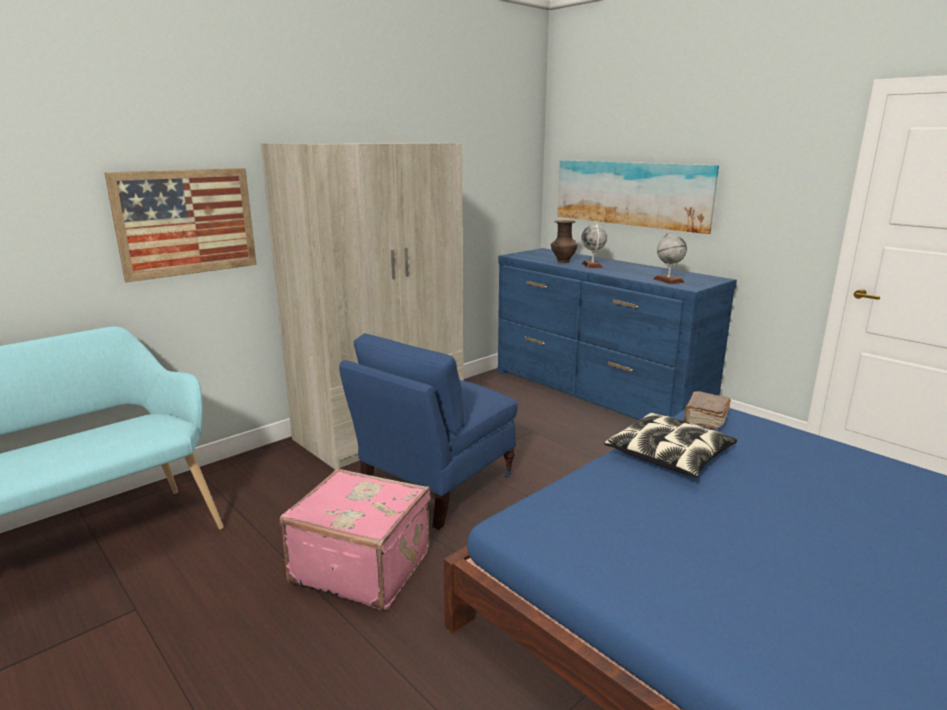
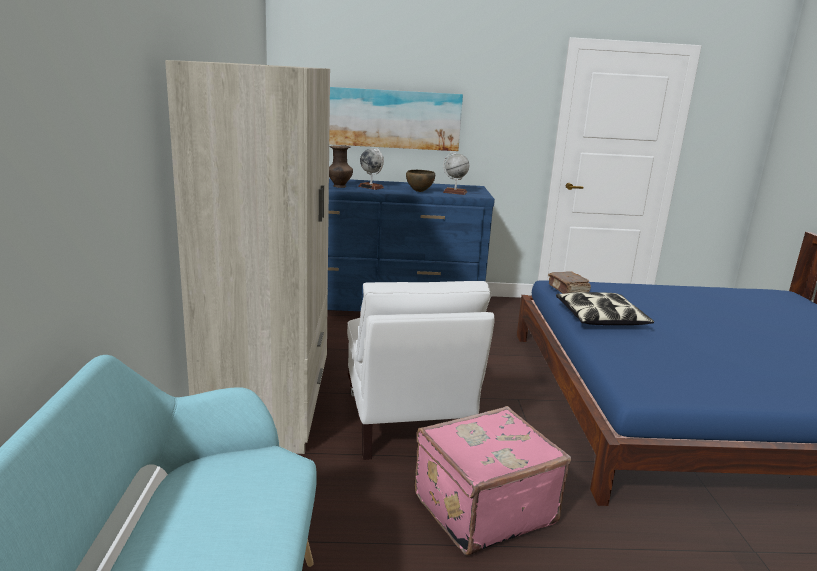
camera: 50 degrees left, 0 degrees up
(186, 222) = (119, 178): picture -> none
(434, 485) = (406, 422): blue armchair -> white armchair
(629, 275) = (419, 191): none -> brown bowl

